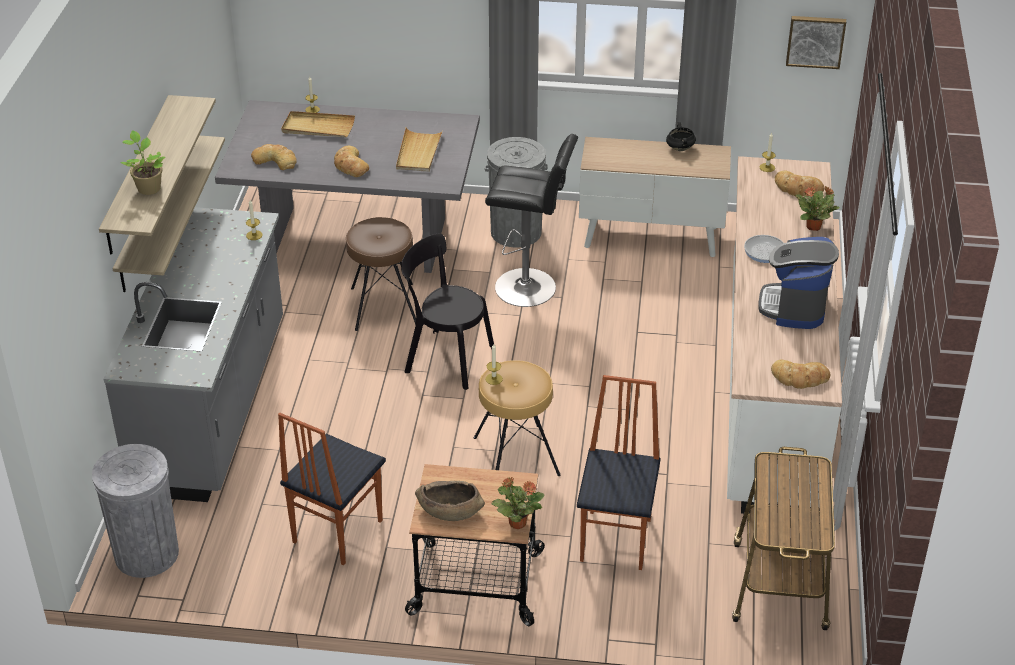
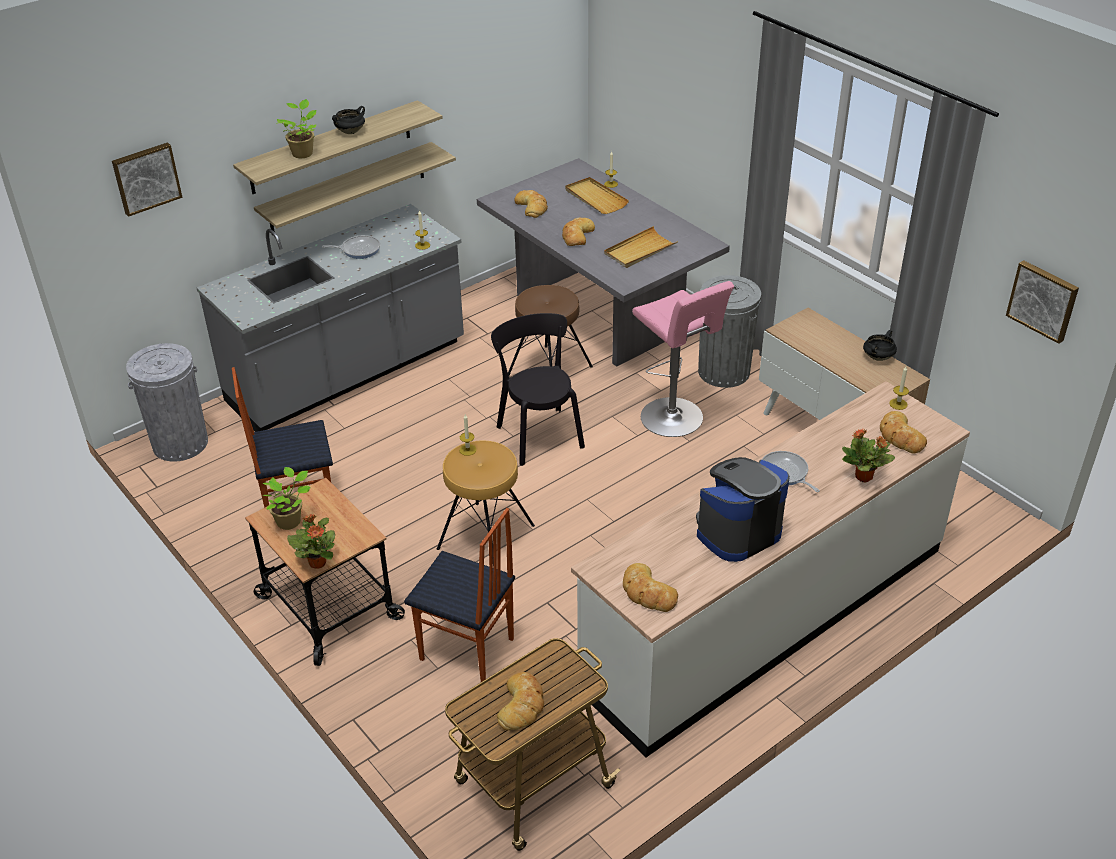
camera: 45 degrees right, 0 degrees up
(62, 276) = (146, 178): none -> picture
(158, 149) = (350, 131): none -> black cooking pot
(203, 268) = (358, 249): none -> frying pan
(449, 510) = (290, 521): brown bowl -> potted plant
(530, 288) = (674, 419): black stool -> pink stool
(617, 539) = (467, 650): chair -> chair turned 60 degrees clockwise
(798, 506) = (522, 705): none -> bread

